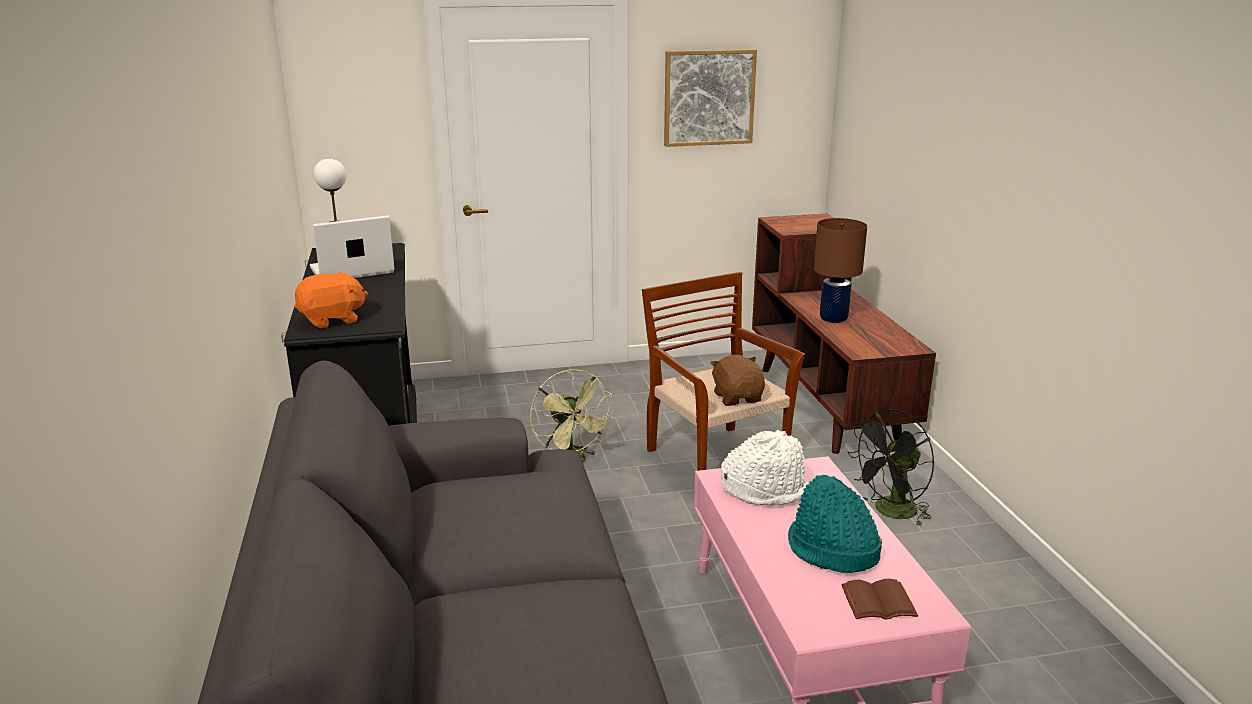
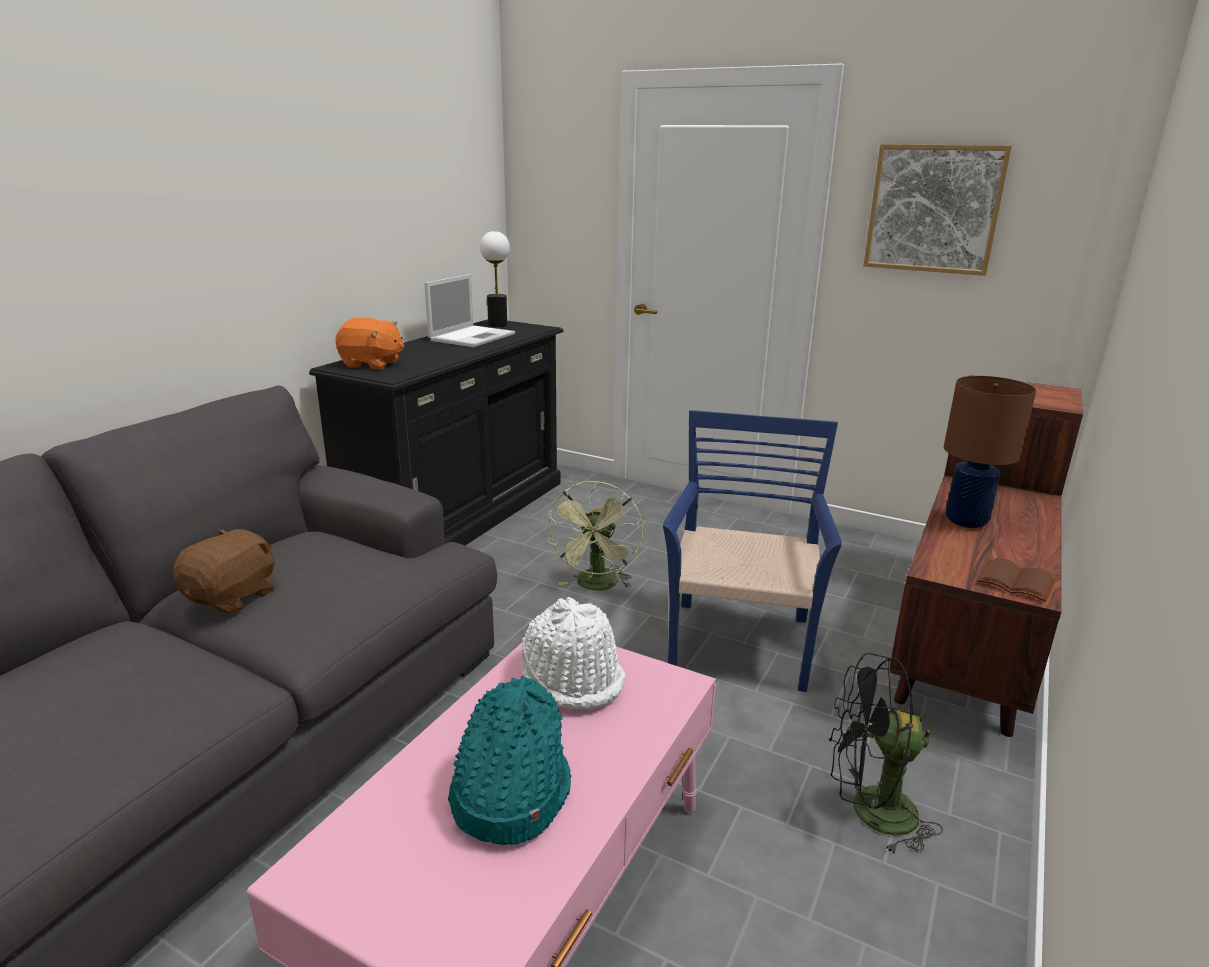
camera: 40 degrees right, 0 degrees up
(350, 270) = (473, 337): laptop -> laptop turned 105 degrees clockwise
(715, 458) = (740, 643): brown armchair -> blue armchair
(737, 398) = (751, 574): brown plush toy -> brown plush toy (233, 597)
(877, 603) = (432, 898): brown book -> brown book (1014, 582)

